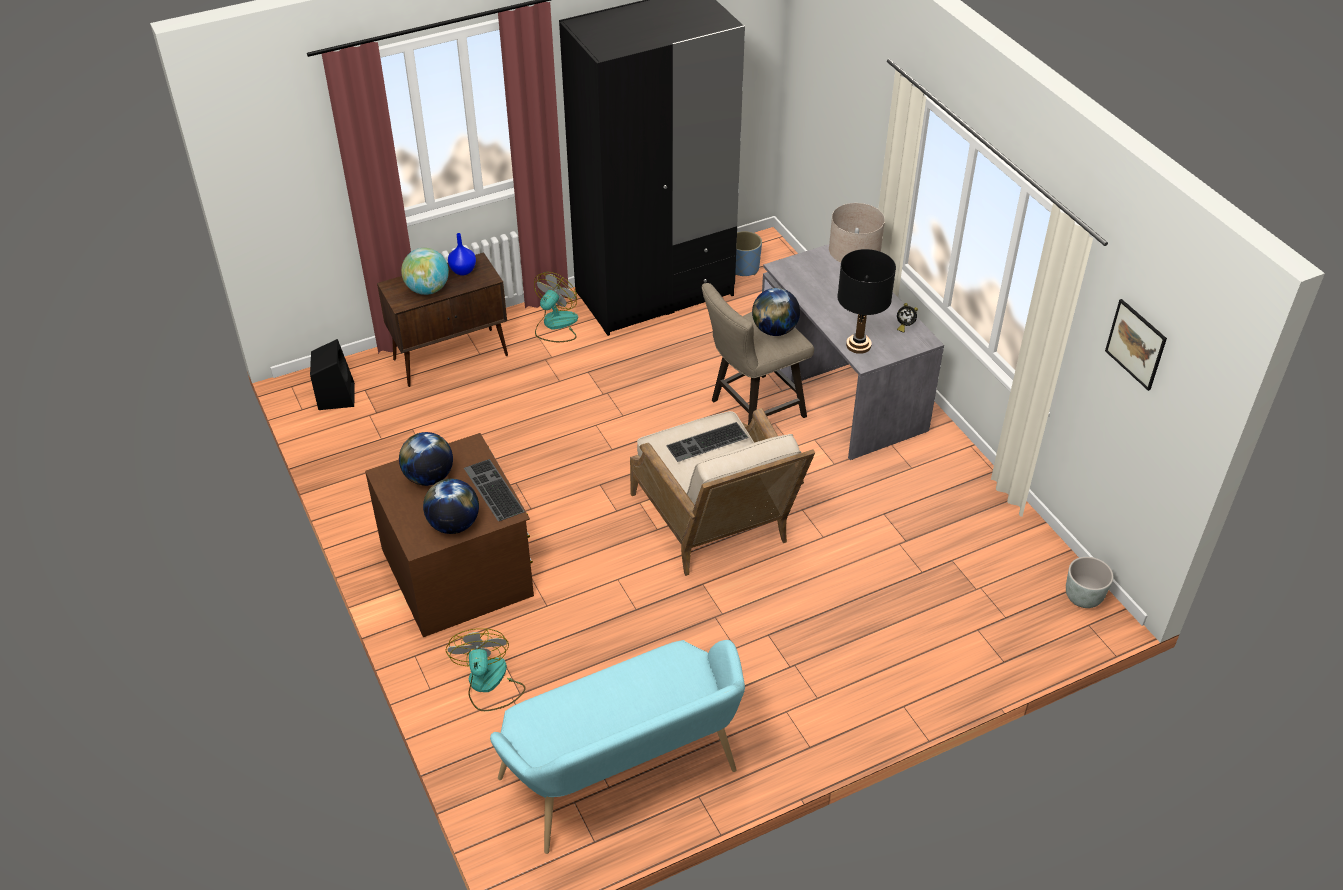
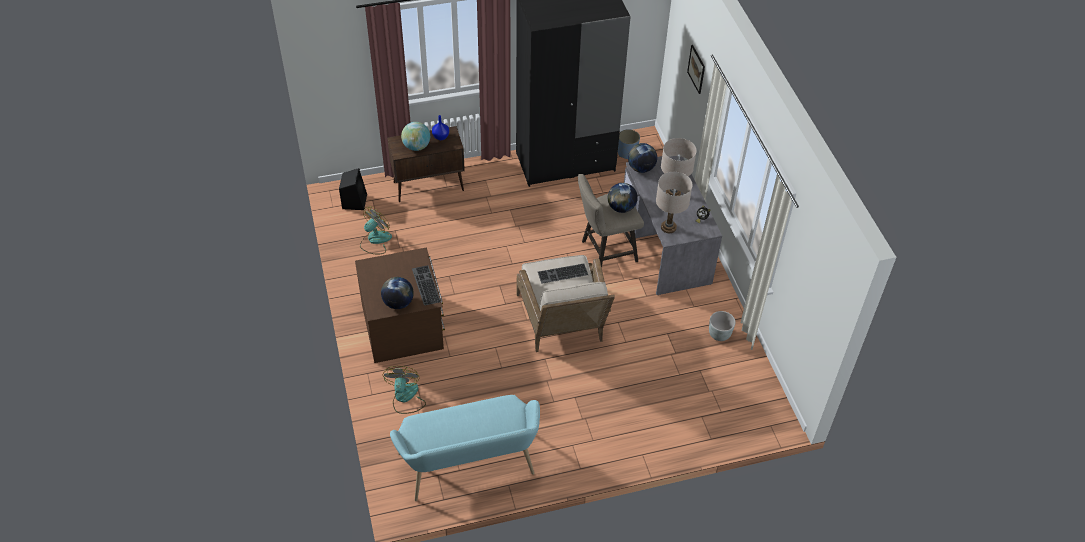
camera: 10 degrees right, 5 degrees up
(429, 477) = (390, 271): globe -> globe (641, 168)
(555, 325) = (498, 174): fan -> fan (375, 240)
(858, 345) = (668, 227): black table lamp -> beige table lamp
(1083, 598) = (773, 408): grey planter -> grey planter (719, 335)
(1136, 344) = (811, 267): picture -> picture (696, 69)

